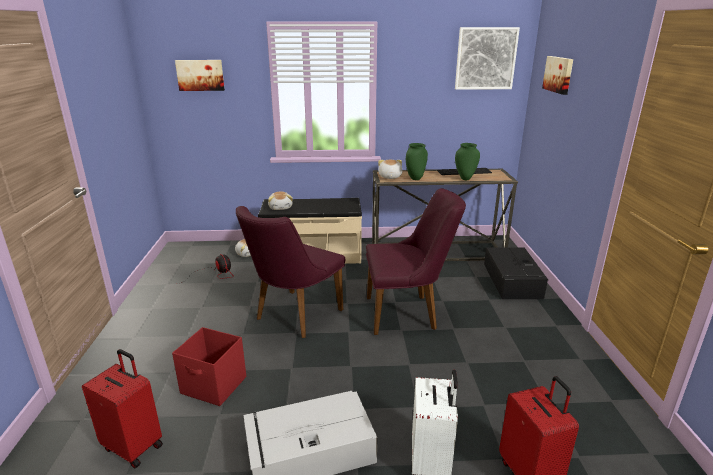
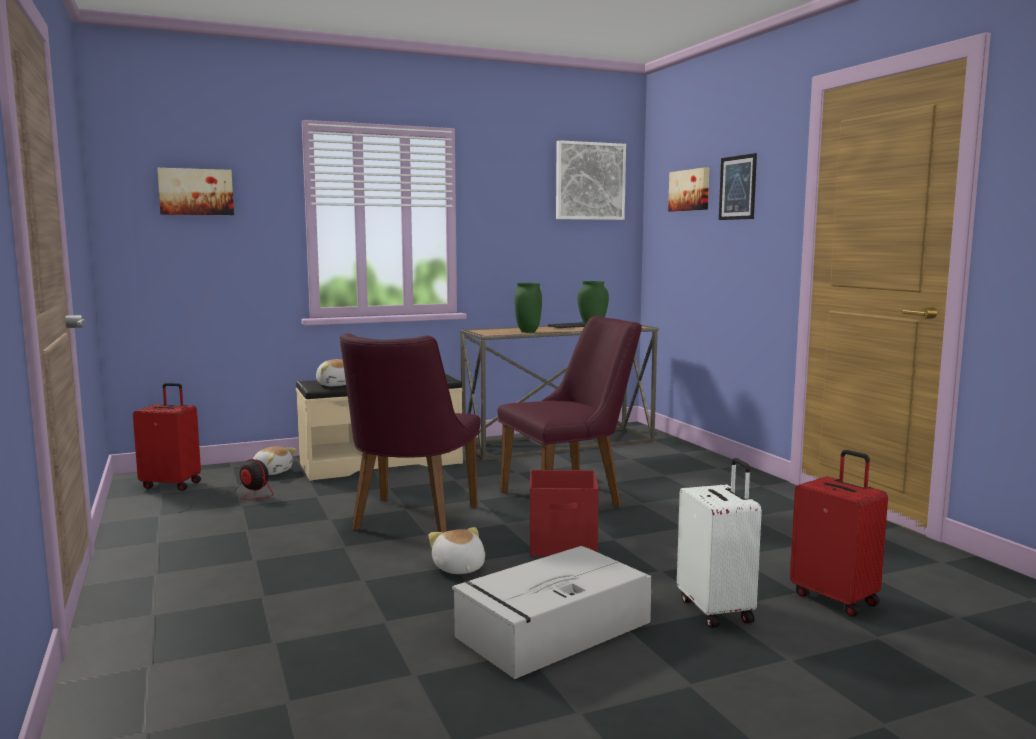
camera: 20 degrees left, 15 degrees down
(134, 446) = (276, 673): red suitcase -> red suitcase (172, 485)
(214, 386) = (350, 598): red storage box -> red storage box (563, 545)
(389, 177) = (491, 332): plush toy -> plush toy (458, 568)
(512, 281) = (678, 457): black storage box -> none
(588, 83) = (737, 187): none -> picture

